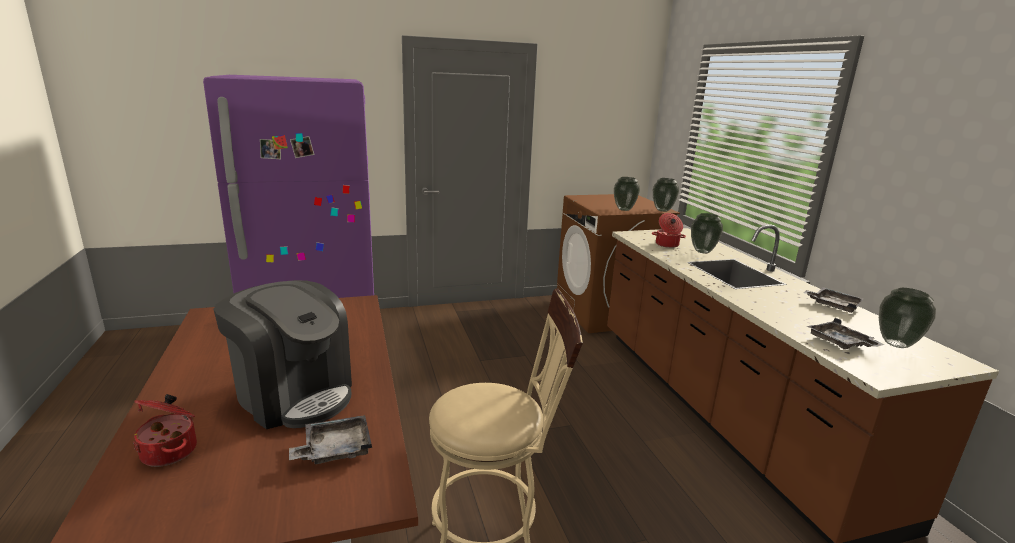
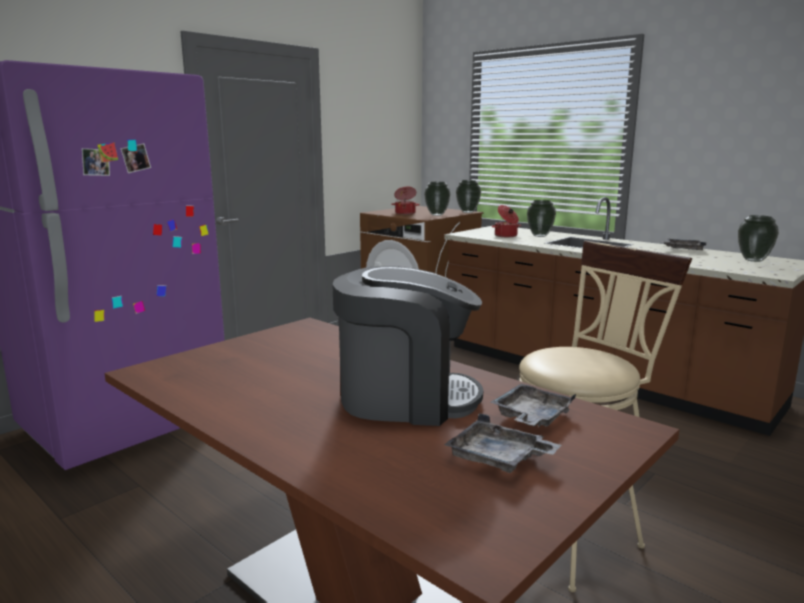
camera: 30 degrees left, 5 degrees down
(171, 451) = (385, 469): cooking pot -> cooking pot (405, 213)
(840, 343) = (728, 265): grey tray -> grey tray (498, 458)

